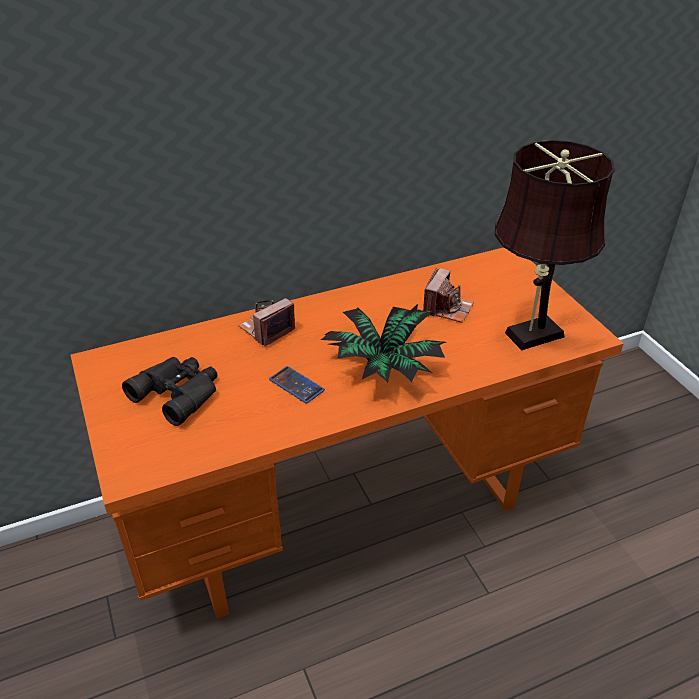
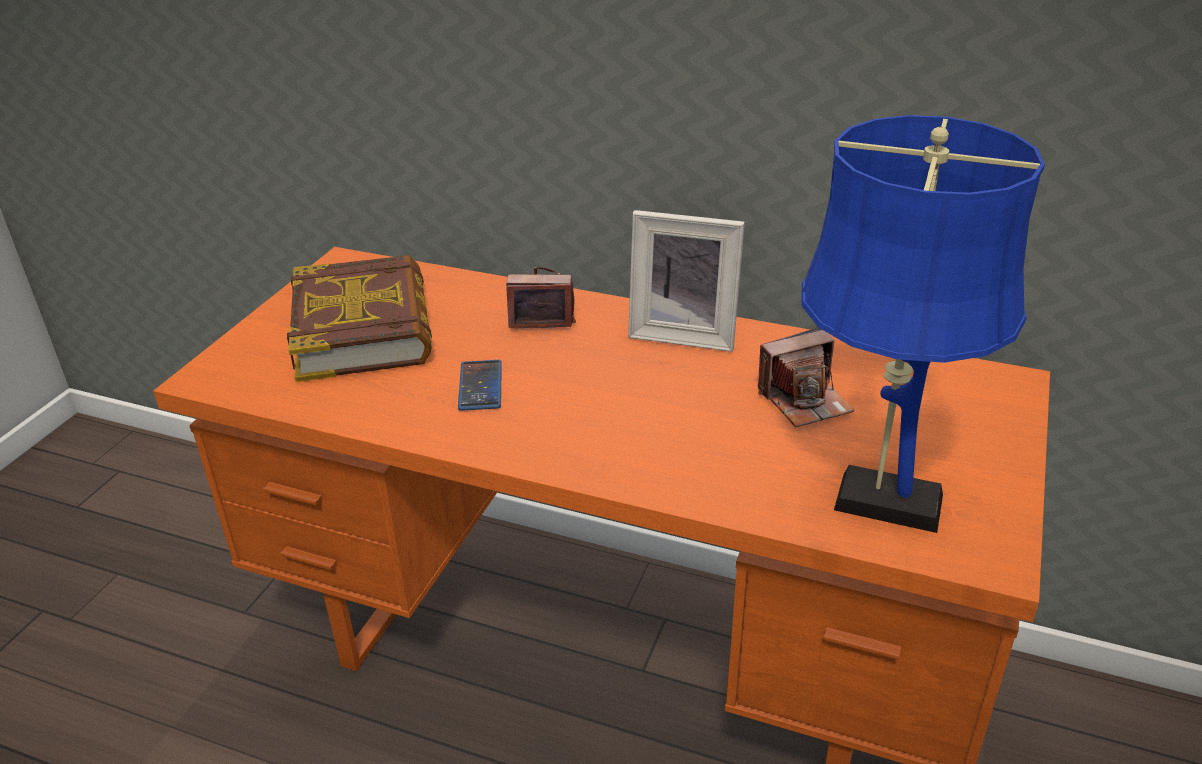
camera: 45 degrees right, 5 degrees down
(179, 392) = (363, 328): black binoculars -> book
(352, 303) = (684, 333): none -> picture frame
(382, 367) = (605, 422): potted plant -> none
(529, 336) = (877, 499): brown table lamp -> blue table lamp

